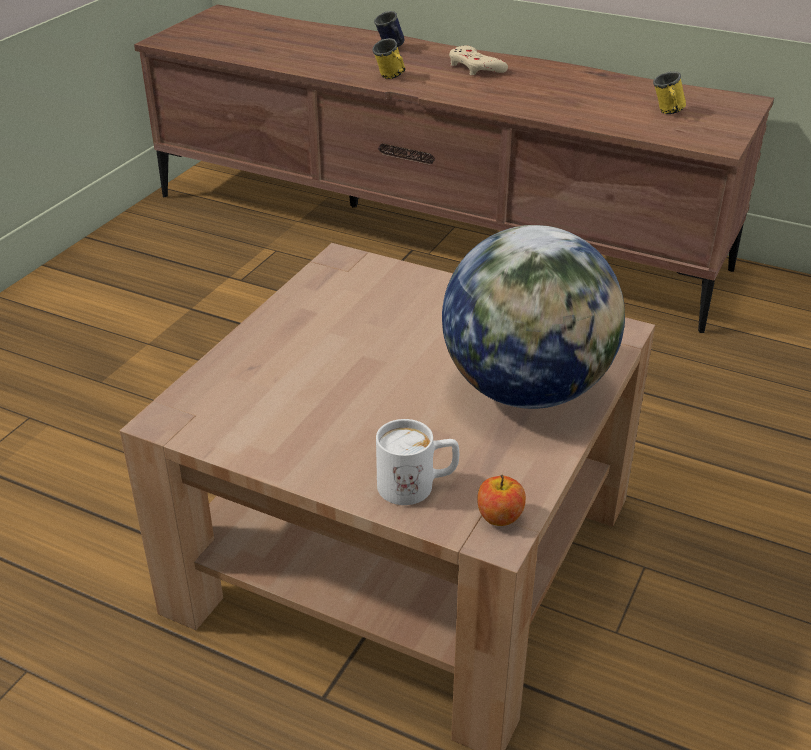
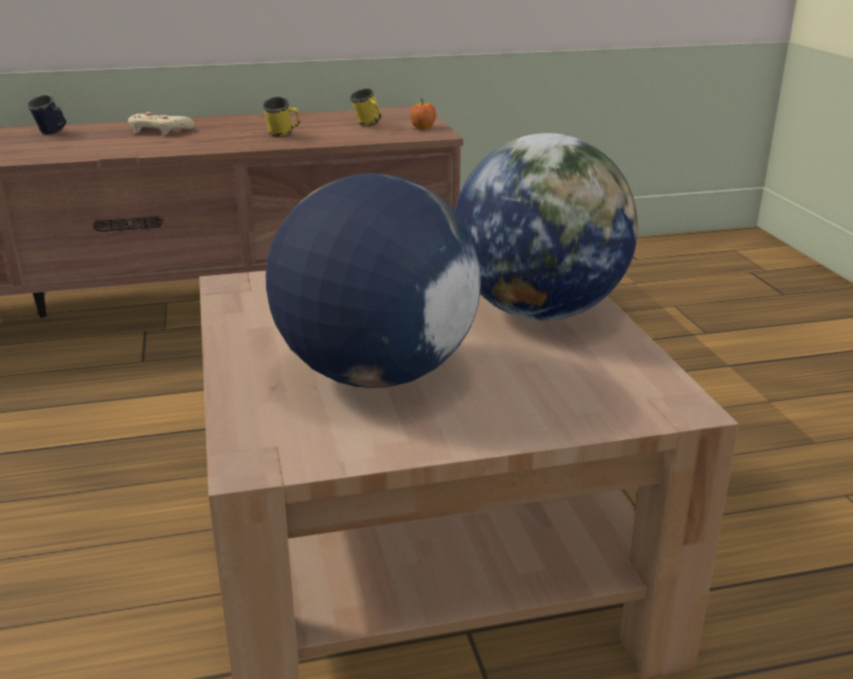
camera: 40 degrees left, 10 degrees down
(324, 390) = (375, 375): none -> globe
(391, 78) = (87, 150): yellow mug -> yellow mug (283, 135)
(417, 485) = (571, 404): white mug -> none
(500, 517) = (665, 395): apple -> apple (423, 128)

